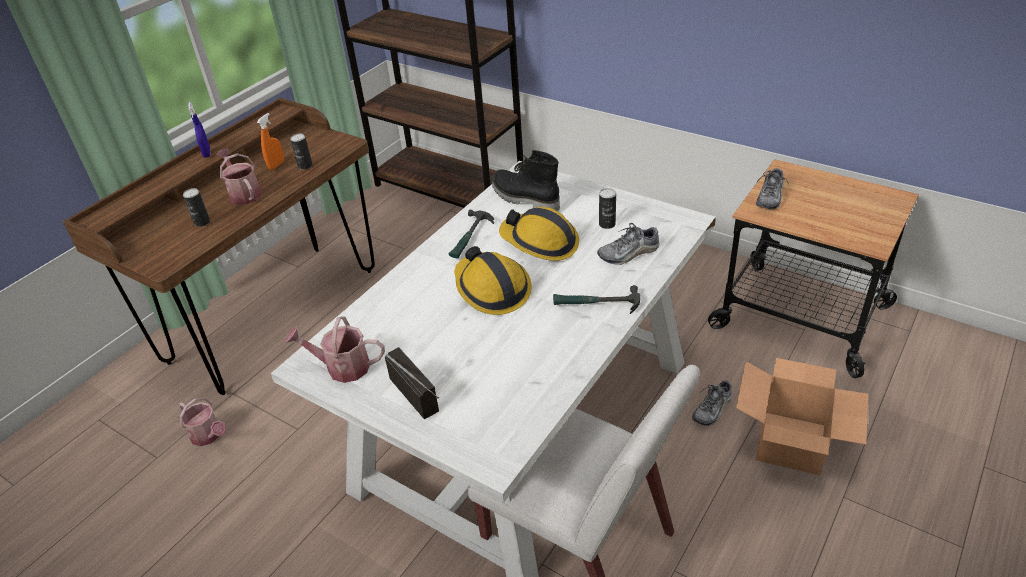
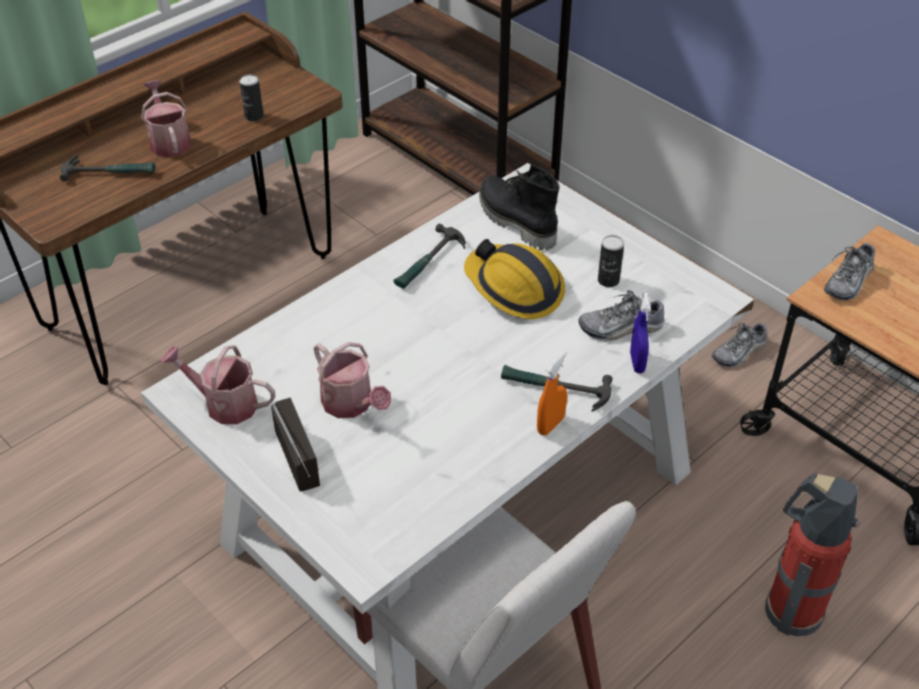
camera: 10 degrees right, 5 degrees up
(202, 222) = (109, 172): can -> hammer
(207, 153) = (135, 77): blue spray bottle -> blue spray bottle (637, 363)
(209, 436) = (76, 434): watering can -> watering can (351, 404)
(276, 165) = (219, 108): orange spray bottle -> orange spray bottle (550, 425)
(491, 289) = (432, 340): hard hat -> none
(712, 409) = (705, 543): shoe -> shoe (739, 352)
(790, 442) = (790, 609): cardboard box -> fire extinguisher

